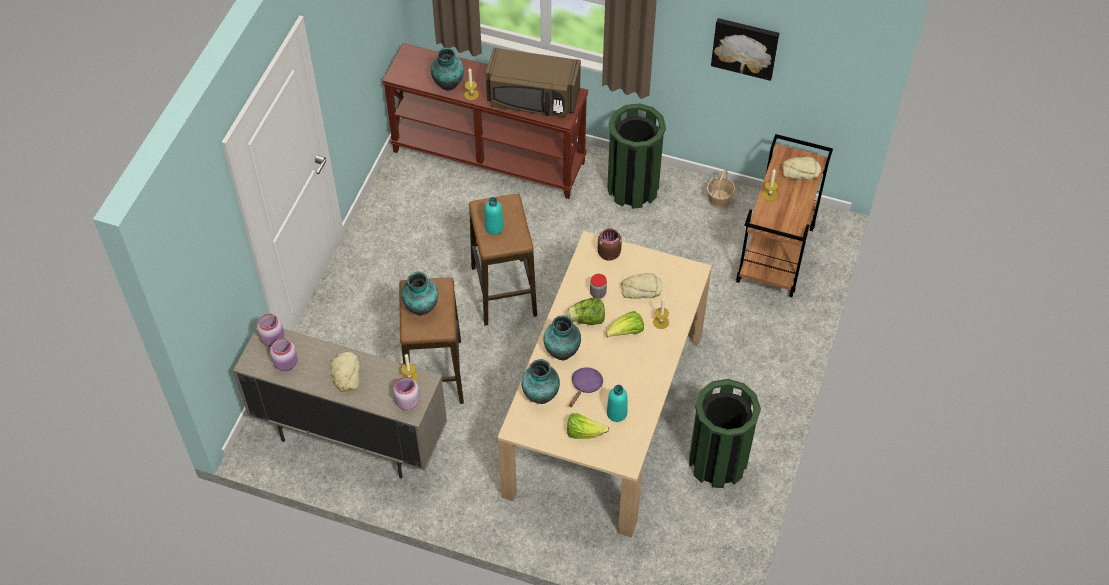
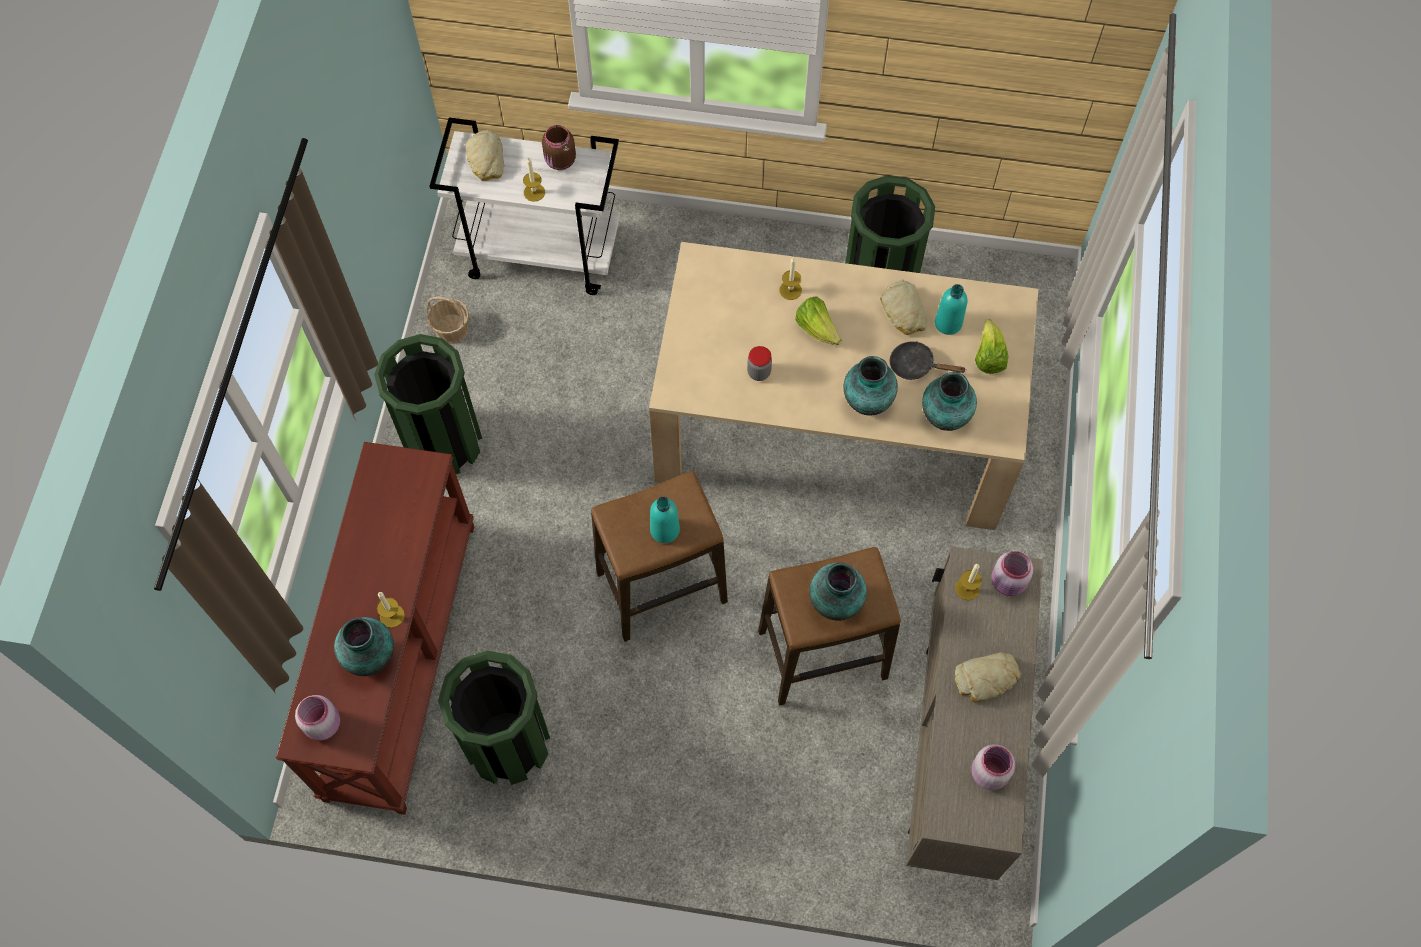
camera: 100 degrees left, 10 degrees up
(273, 339) = (950, 805): pink jar -> pink jar (323, 723)
(421, 202) = (507, 743): none -> green trash can
(533, 100) = (394, 518): brown microwave -> none
(585, 386) = (916, 366): purple frying pan -> black frying pan
(587, 319) = (806, 379): lettuce -> none
(608, 253) = (685, 369): brown jar -> brown jar (560, 161)
(641, 289) = (739, 320): bread -> bread (903, 311)
(745, 47) = (358, 157): picture -> none
(776, 256) = (542, 253): brown cart -> white cart

